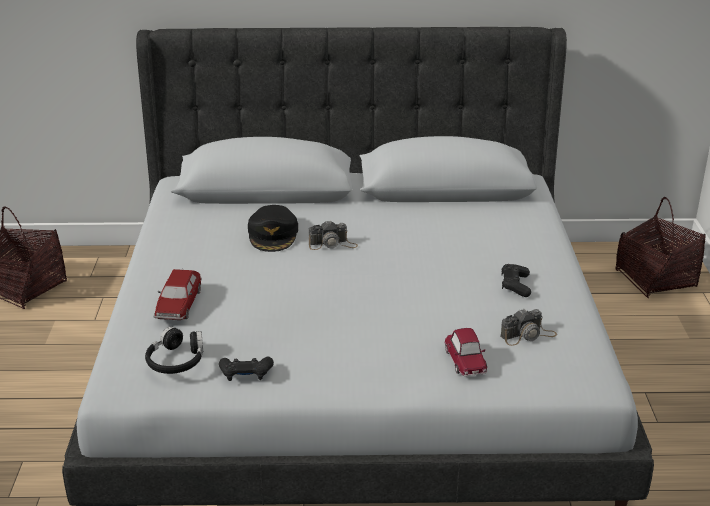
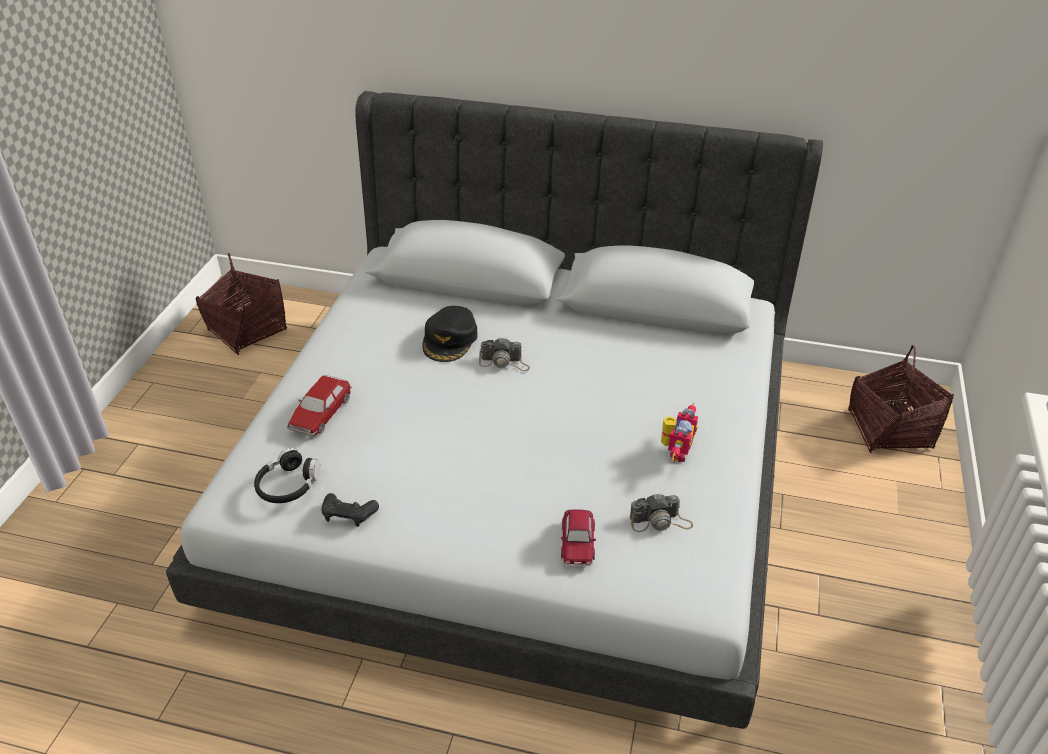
camera: 15 degrees right, 10 degrees up
(515, 286) = (675, 451): black game controller -> toy robot

